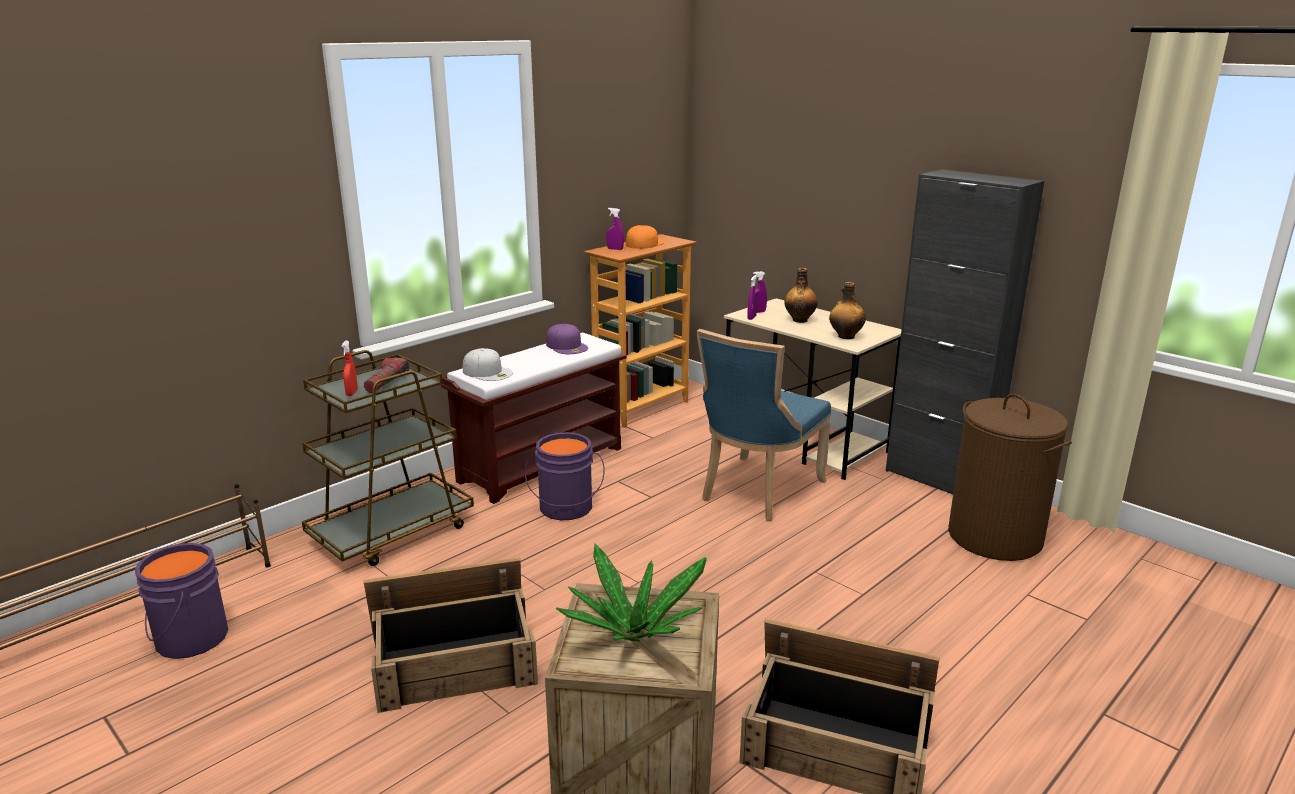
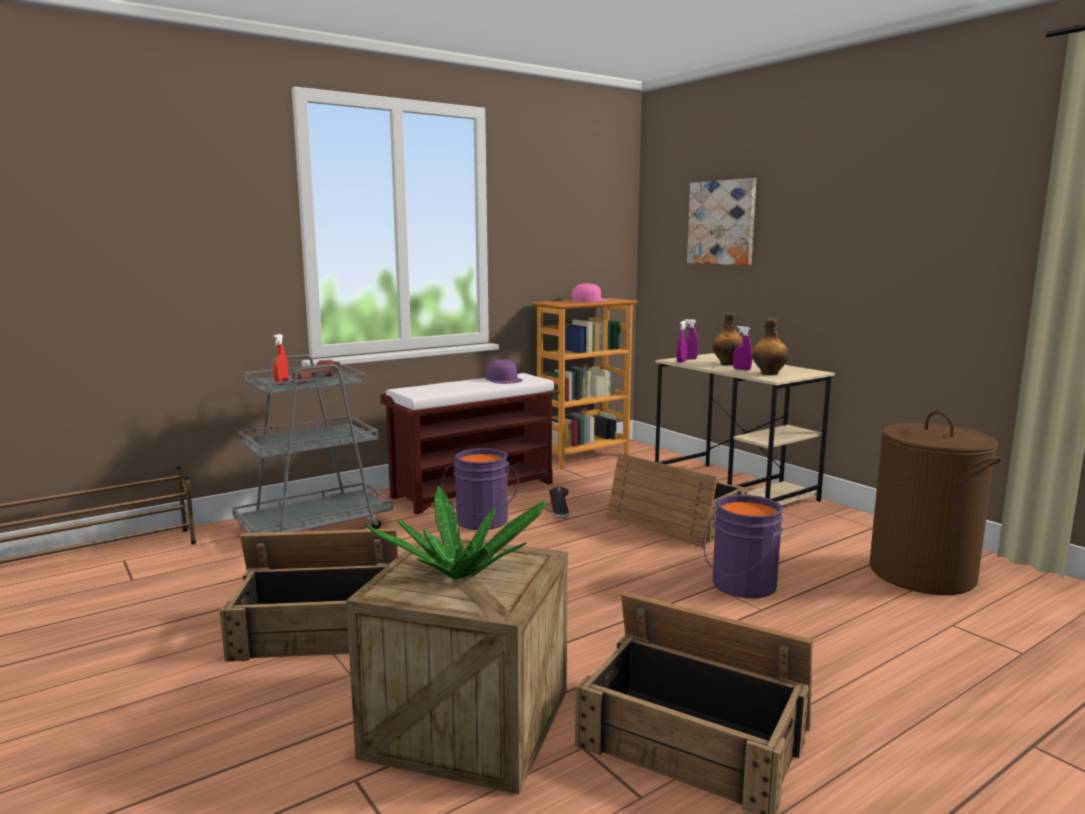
camera: 10 degrees right, 10 degrees down
(188, 639) = (92, 589): purple bucket -> purple bucket (741, 585)
(393, 532) = (315, 528): brown cart -> grey cart
(488, 372) = (422, 390): white cap -> none
(615, 249) = (560, 302): purple spray bottle -> purple spray bottle (741, 369)
(640, 488) = (559, 512): none -> black shoe
(644, 243) = (589, 300): orange cap -> pink cap
(757, 491) = (674, 521): blue chair -> crate
(787, 161) = (722, 223): none -> picture
(938, 479) = (868, 524): black cabinet -> none

